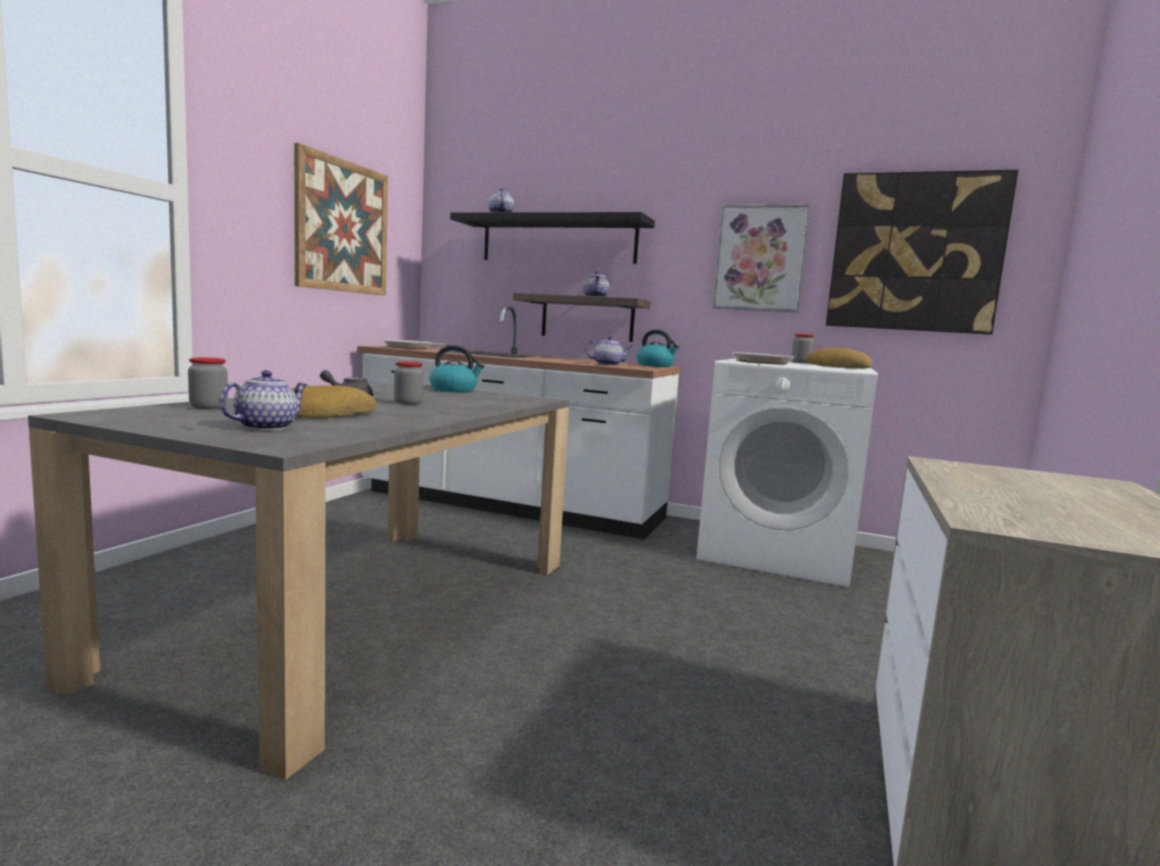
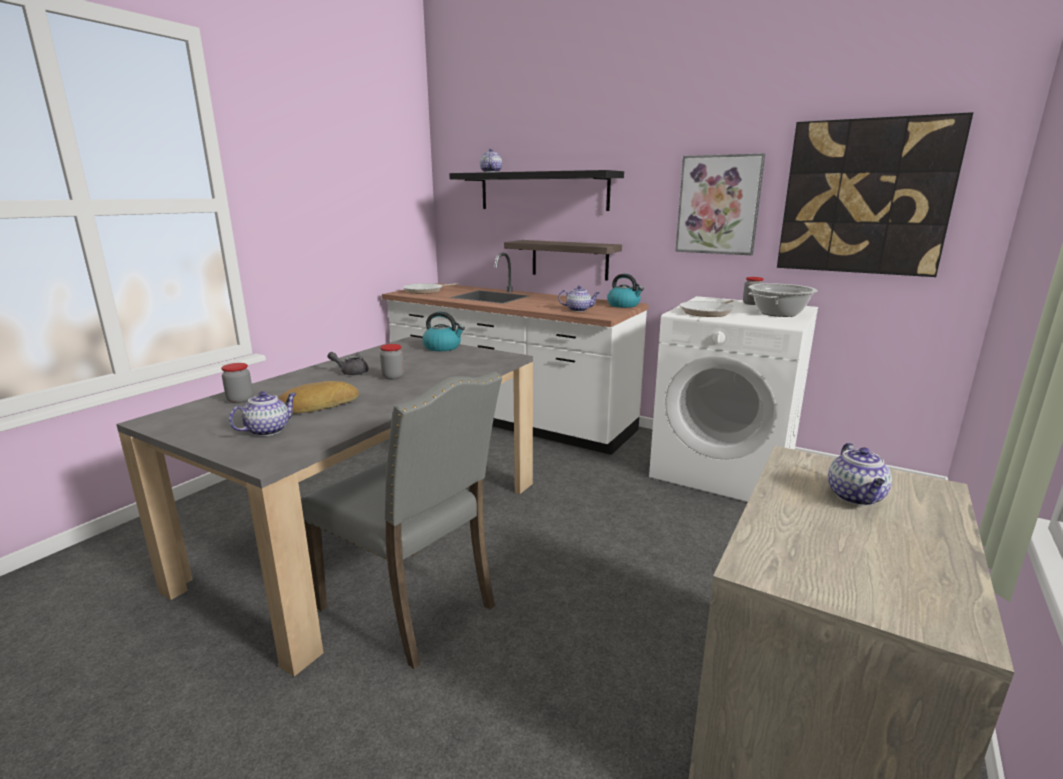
camera: 10 degrees right, 10 degrees up
(342, 227) = (360, 198): picture -> none
(441, 691) = (412, 606): none -> grey chair
(595, 297) = (574, 243): teapot -> teapot (856, 497)
(837, 367) = (778, 313): bread -> cooking pot

